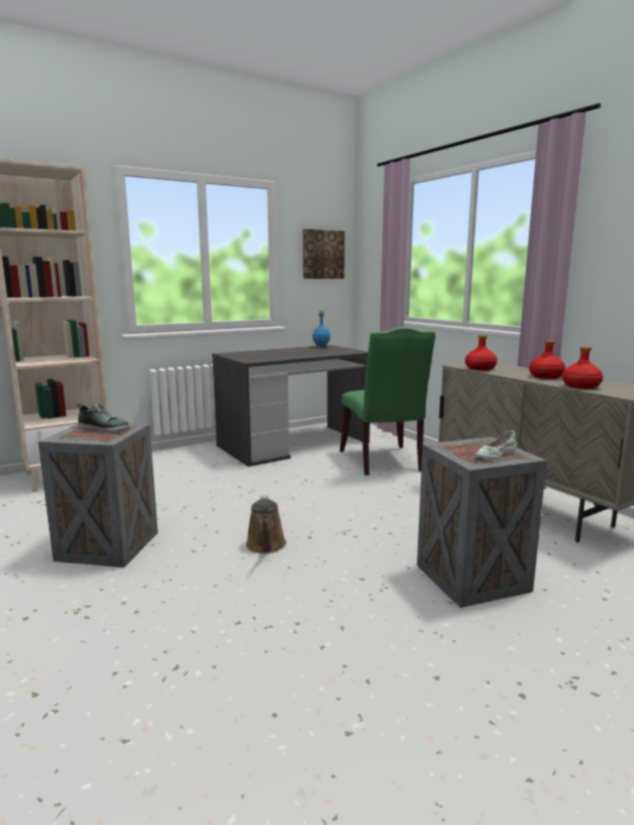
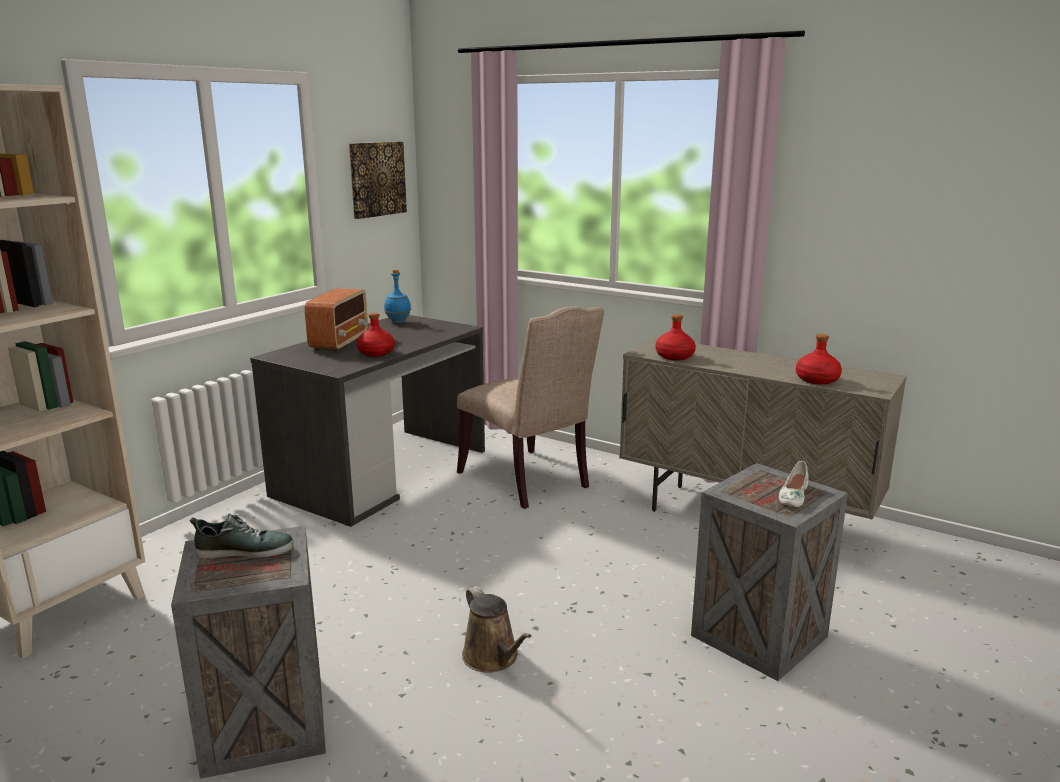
camera: 25 degrees left, 5 degrees up
(271, 351) = (340, 342): none -> radio
(383, 462) = (528, 481): green chair -> beige chair
(545, 376) = (761, 364): red bottle -> red bottle (376, 353)

